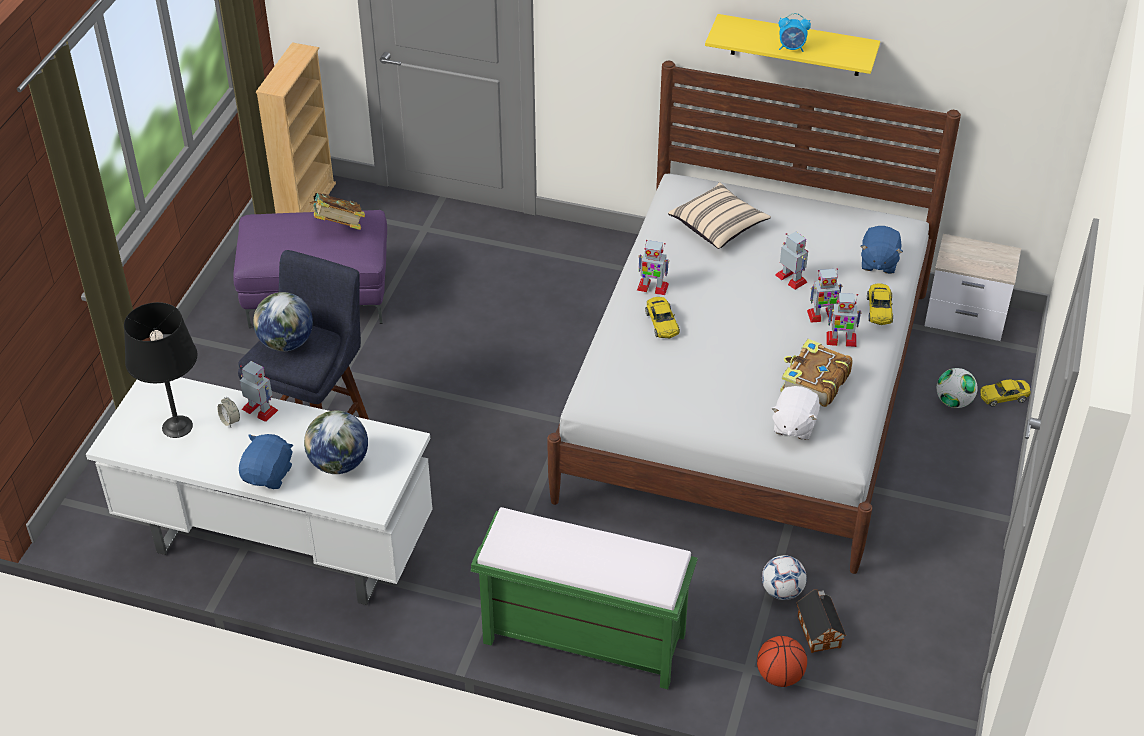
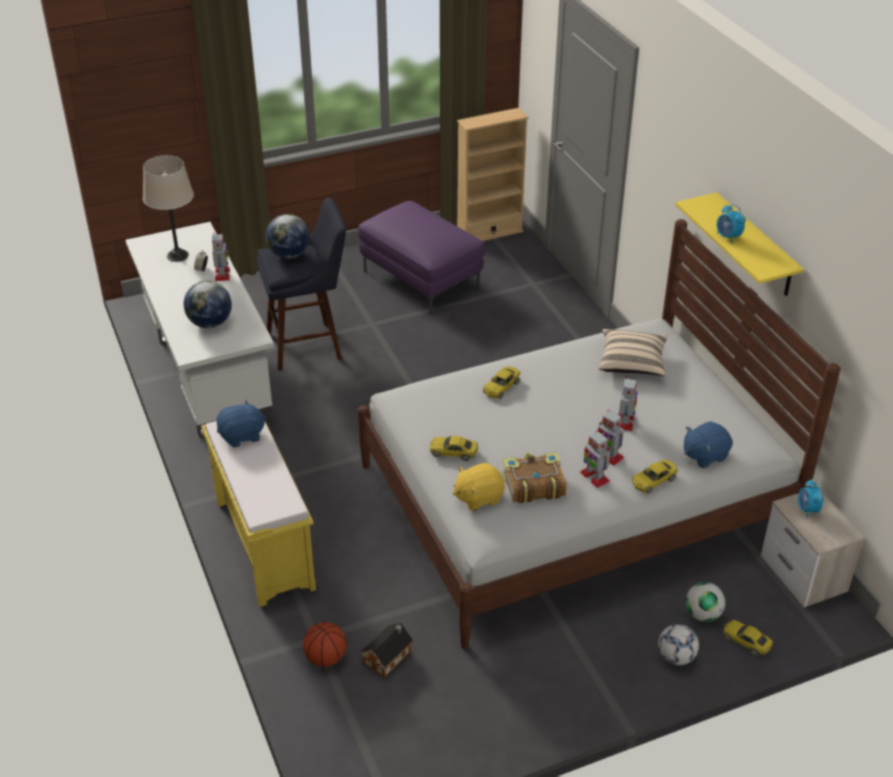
camera: 50 degrees right, 5 degrees down
(177, 427) = (177, 255): black table lamp -> beige table lamp
(268, 474) = (174, 304): blue plush toy -> blue plush toy (242, 436)
(339, 227) = (440, 232): book -> none
(582, 639) = (263, 543): green bench -> yellow bench
(652, 287) = (530, 365): toy robot -> none
(718, 406) = (453, 452): none -> yellow toy car
(782, 591) = (404, 618): football -> football (676, 657)
(793, 425) = (478, 497): white plush toy -> yellow plush toy
(963, 256) = (807, 510): none -> alarm clock

